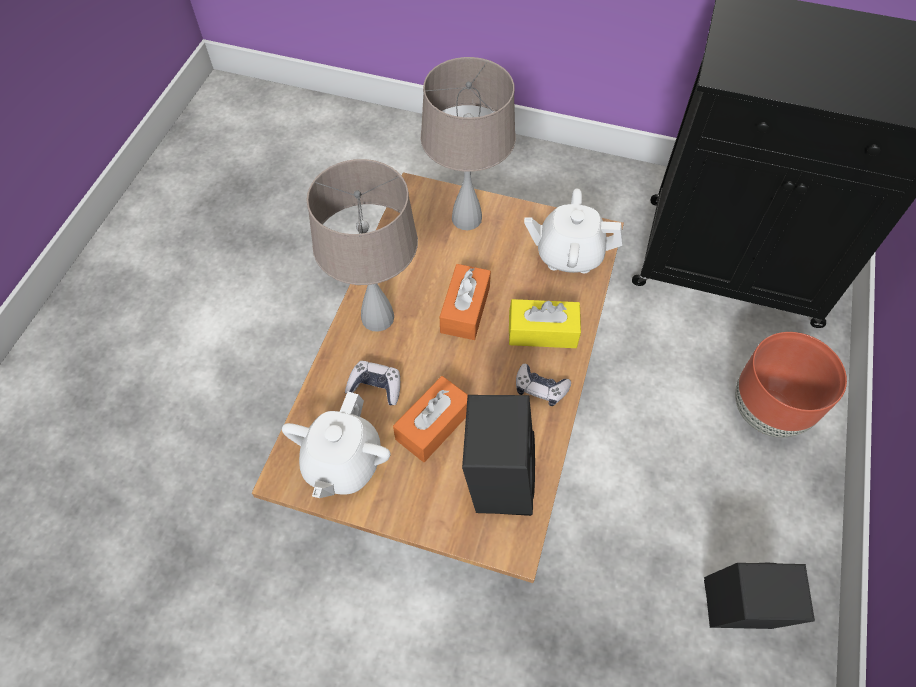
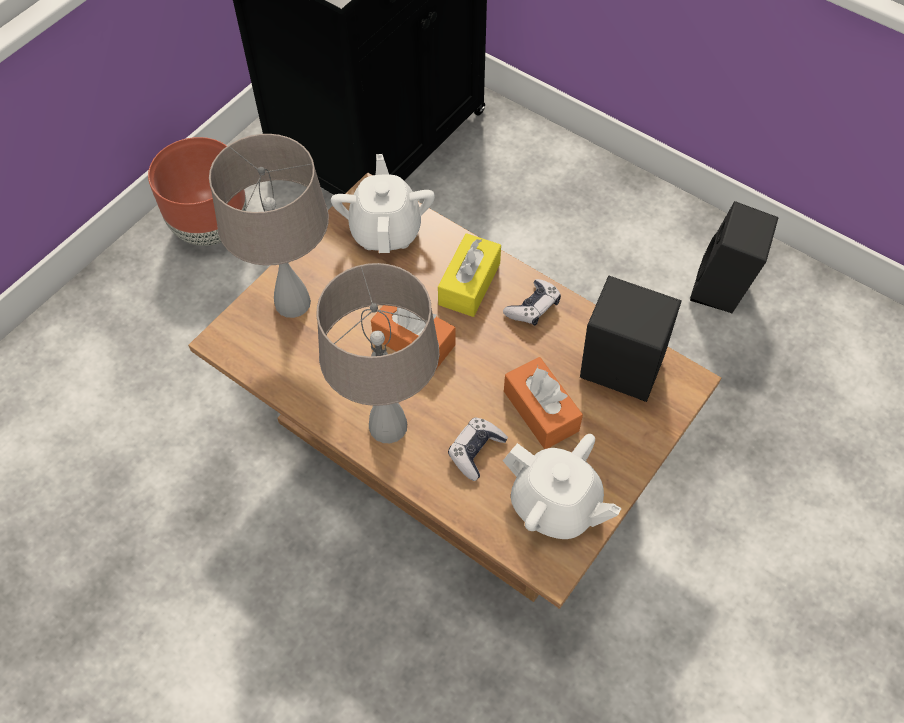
camera: 70 degrees left, 0 degrees up
(568, 254) = (386, 230): white teapot -> white teapot turned 150 degrees clockwise
(767, 410) = (549, 186): brown planter -> brown planter (210, 226)

